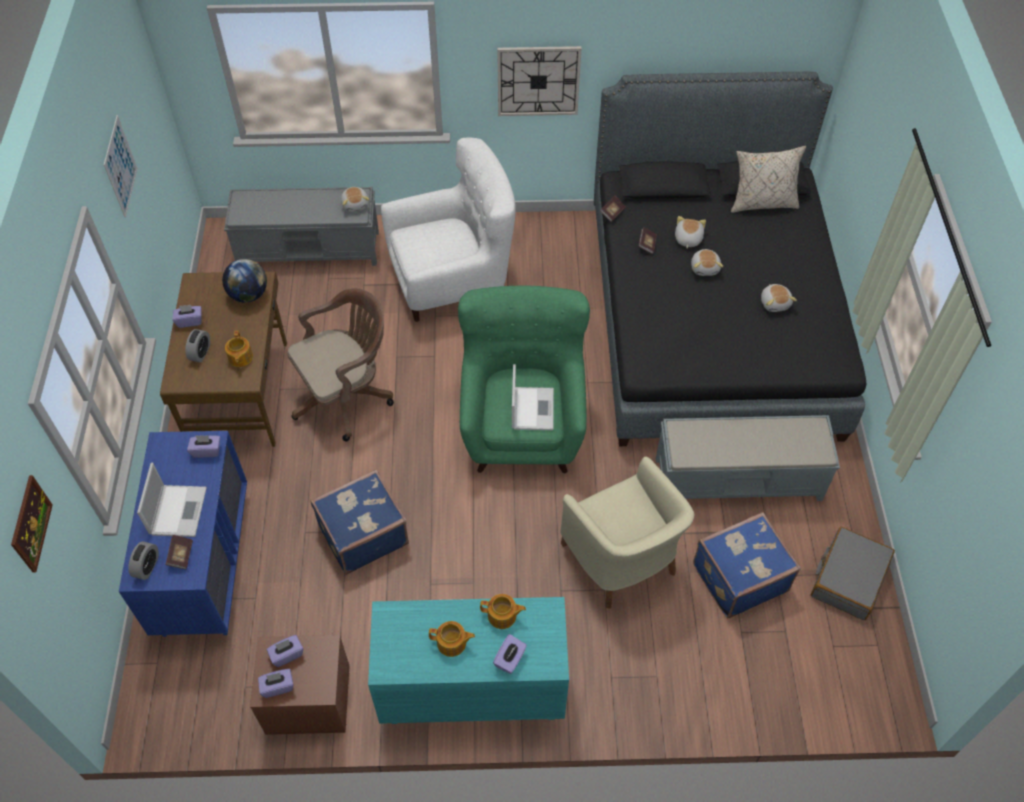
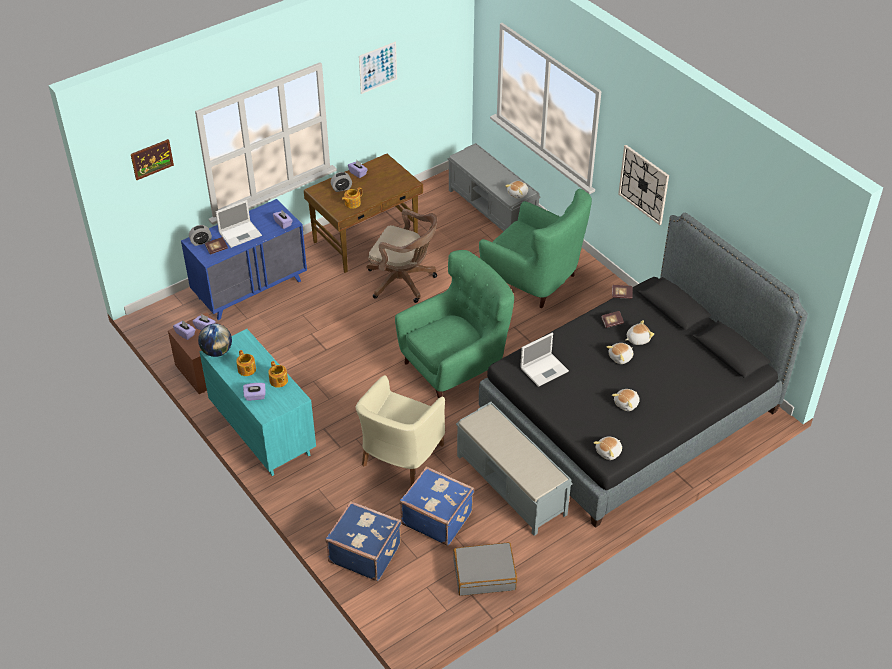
camera: 55 degrees right, 10 degrees down
(248, 294) = (396, 183): globe -> globe (217, 351)
(362, 534) = (320, 337): blue suitcase -> blue suitcase (365, 552)
(452, 280) = (533, 279): white armchair -> green armchair
(532, 408) = (444, 342): laptop -> laptop (545, 369)
(762, 202) = (712, 360): beige pillow -> none
(834, 358) = (609, 452): none -> plush toy

